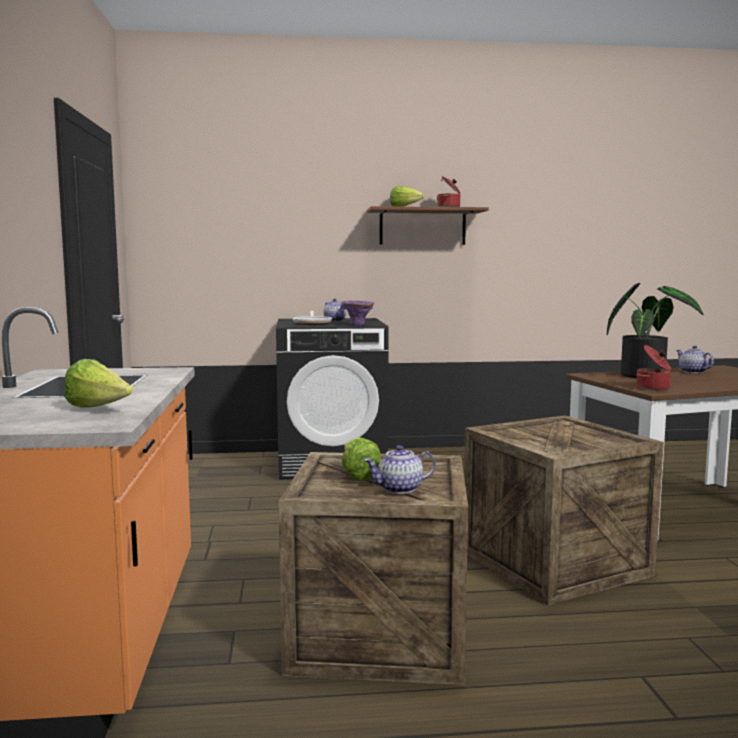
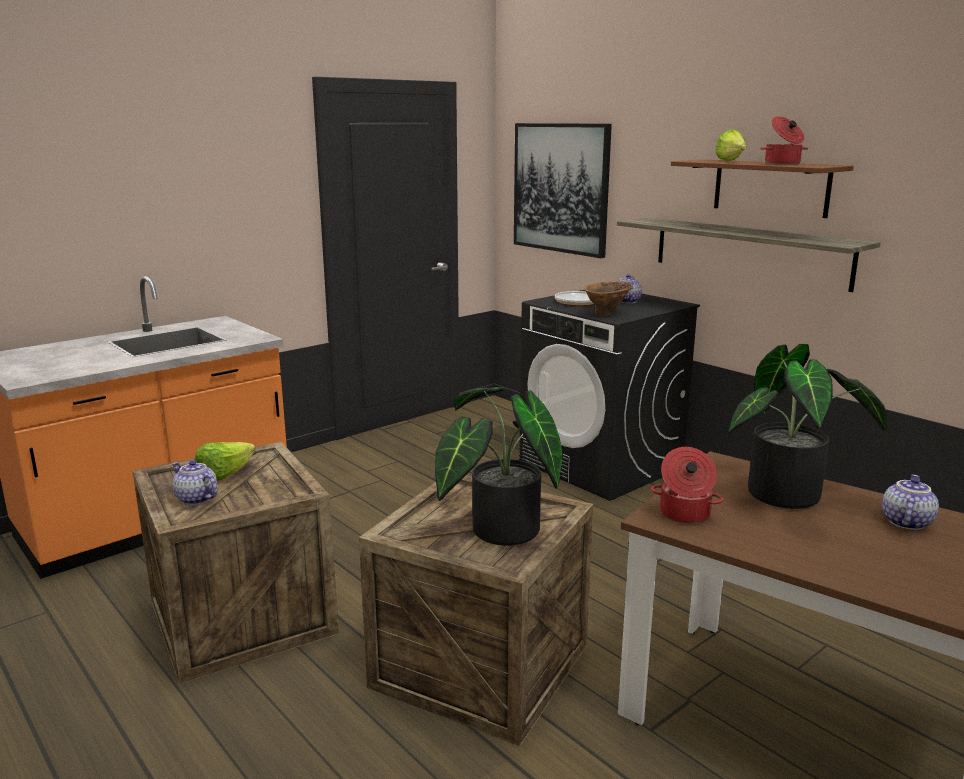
camera: 55 degrees right, 10 degrees up
(99, 409) = (77, 366): lettuce -> none
(219, 239) = (561, 188): none -> picture
(358, 324) = (608, 313): purple vase -> brown vase
(411, 273) = (749, 252): none -> shelf
(581, 435) = (497, 531): none -> potted plant

